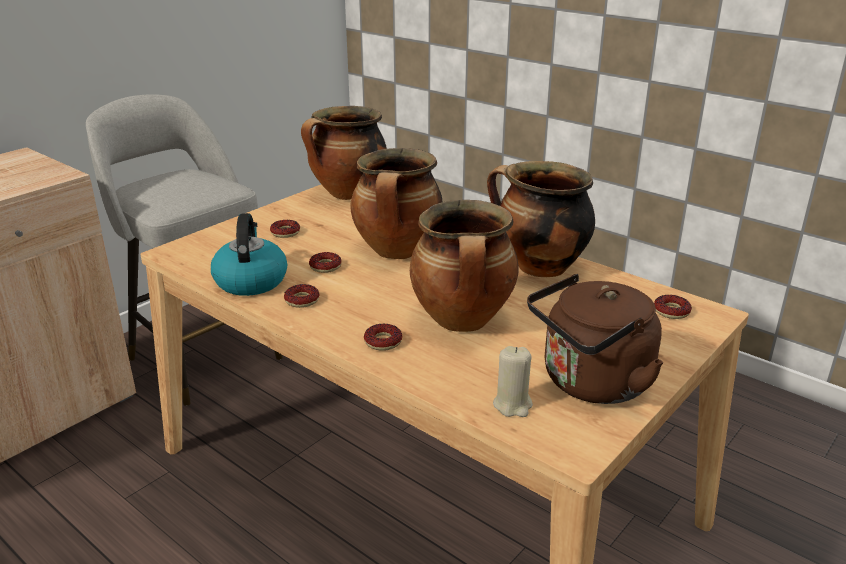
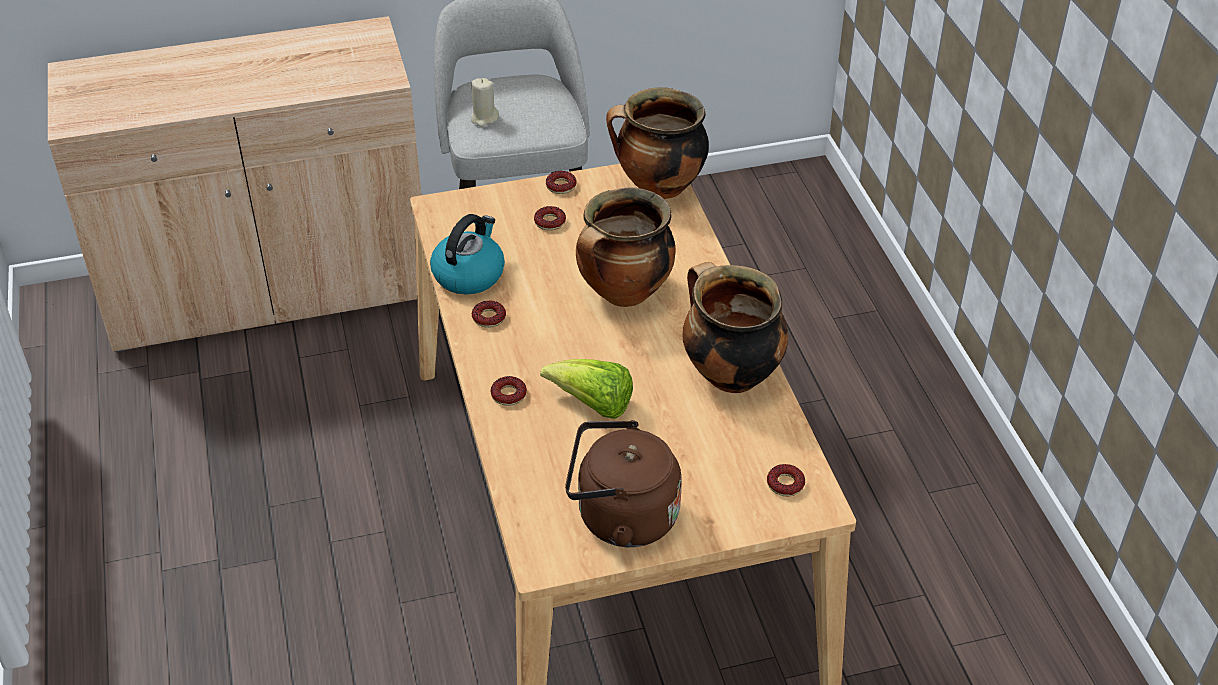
camera: 35 degrees right, 15 degrees up
(325, 266) = (544, 284): donut -> donut (561, 186)
(463, 321) = (593, 405): cooking pot -> lettuce
(512, 405) = (540, 504): beige candle -> beige candle (484, 118)

